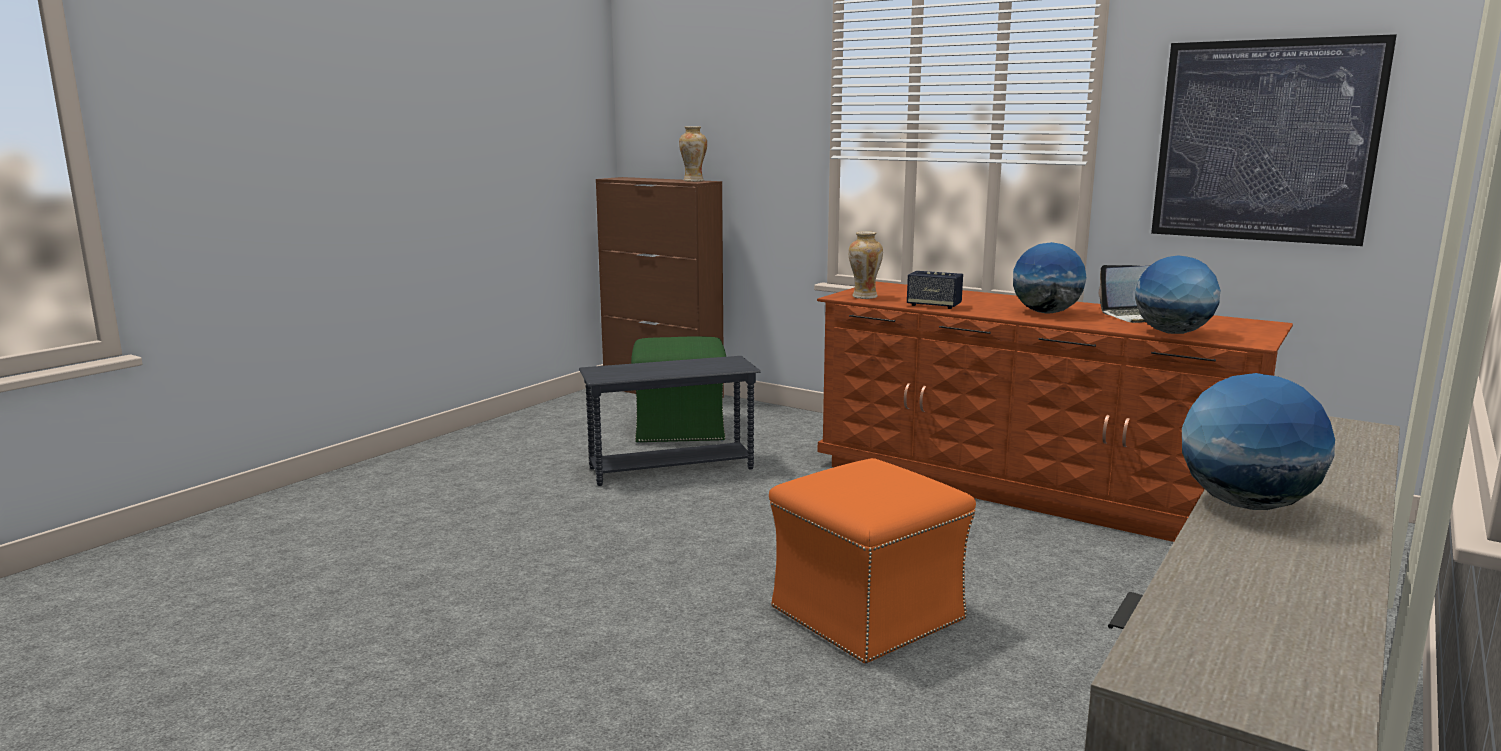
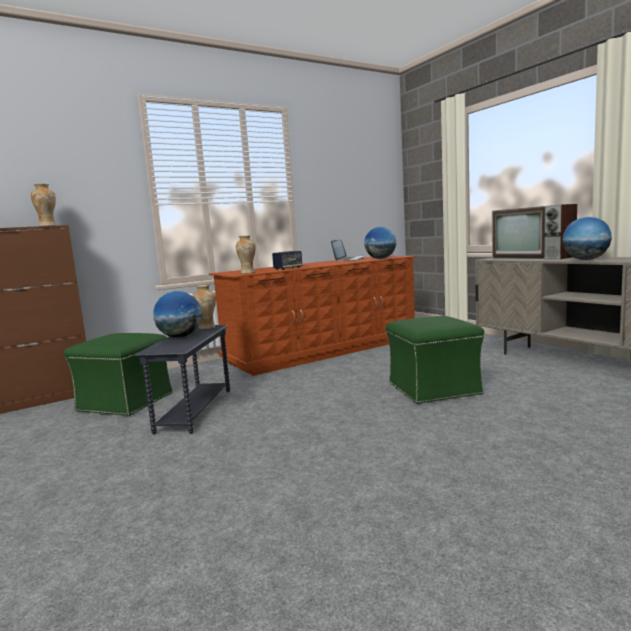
camera: 65 degrees left, 5 degrees down
(731, 365) = (207, 327): none -> vase
(866, 615) = (434, 389): orange ottoman -> green ottoman
(1046, 312) = (326, 263): globe -> globe (180, 337)
(1264, 141) = (349, 189): picture -> none
(1335, 454) = (533, 257): none -> television

